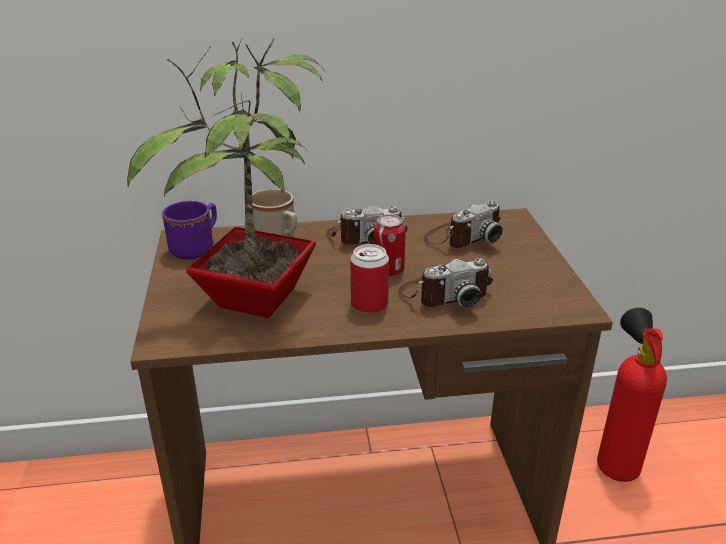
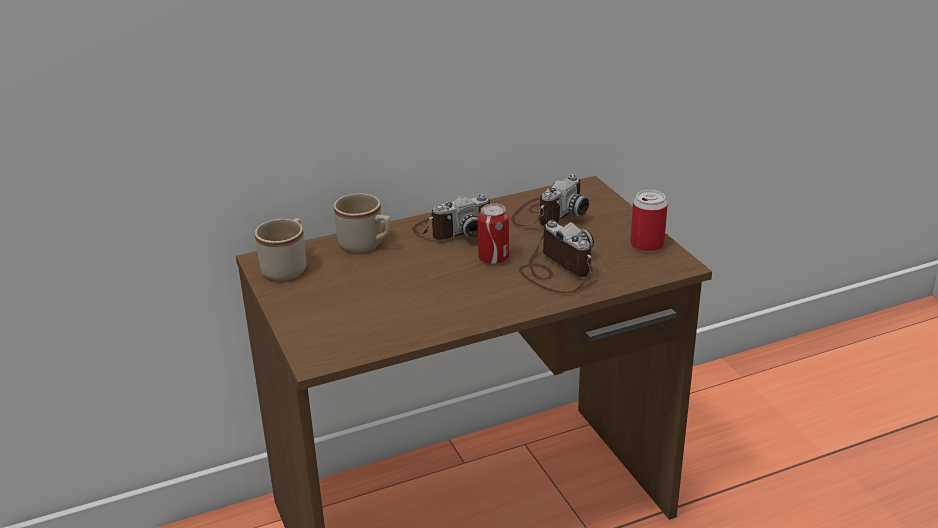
camera: 15 degrees left, 0 degrees up
(197, 247) = (287, 267): purple mug -> beige mug
(254, 302) = (382, 309): potted plant -> none
(369, 304) = (492, 293): can -> can (647, 245)
(444, 293) = (556, 271): camera -> camera turned 90 degrees counterclockwise
(614, 462) = (711, 422): fire extinguisher -> none

